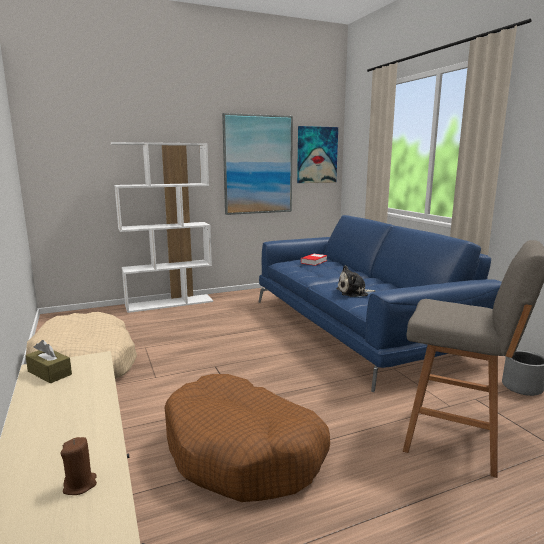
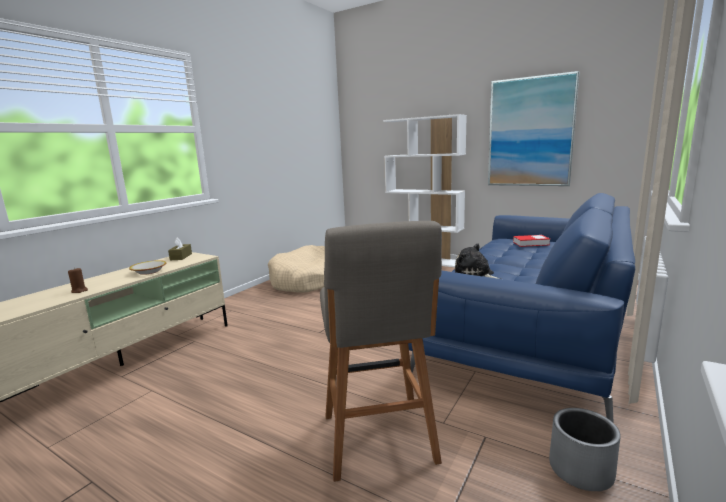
camera: 55 degrees right, 0 degrees up
(86, 407) = (149, 271): none -> bowl
(243, 451) = (263, 355): brown dog bed -> none
(317, 155) = (617, 116): picture -> none

